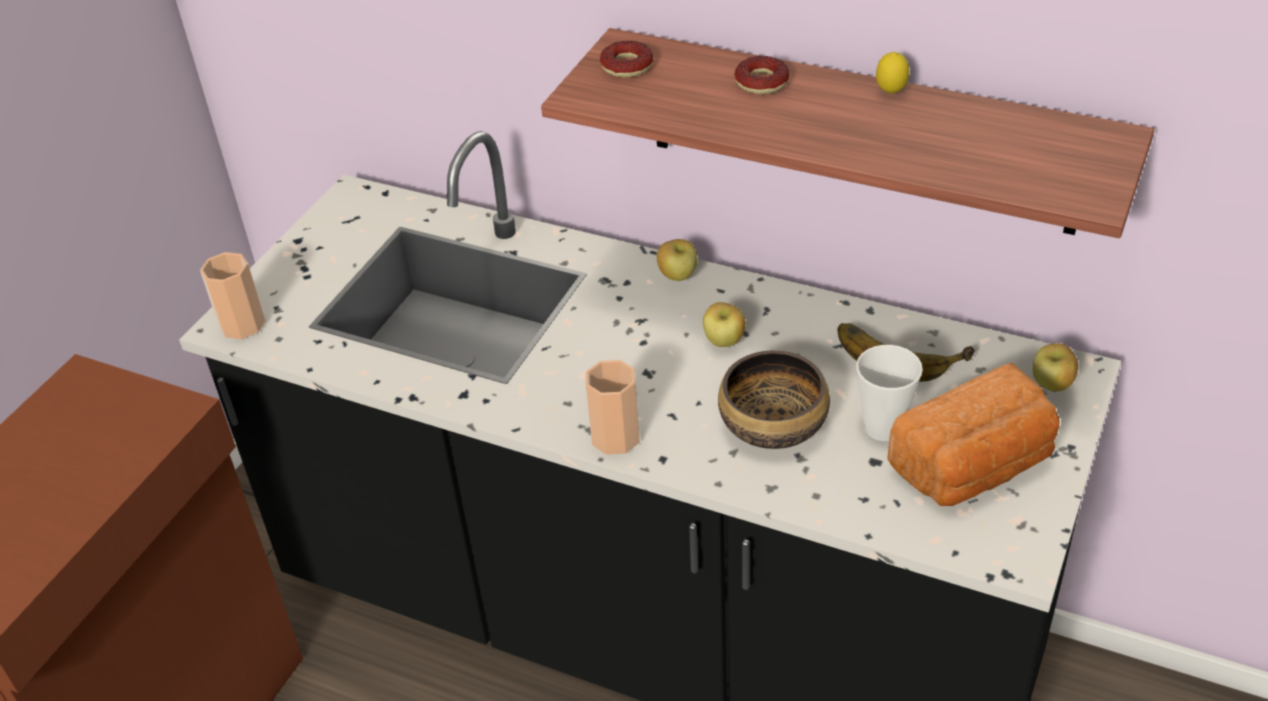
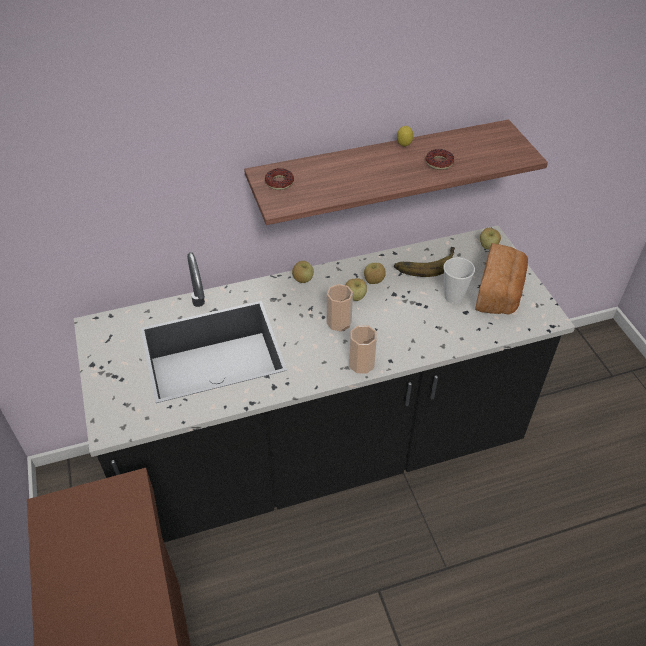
camera: 45 degrees left, 5 degrees up
(242, 324) = (117, 423): cup -> cup (339, 322)
(761, 82) = (347, 164): donut -> donut (439, 163)
(774, 424) = (414, 320): bowl -> none
(781, 334) = (373, 281): none -> apple

